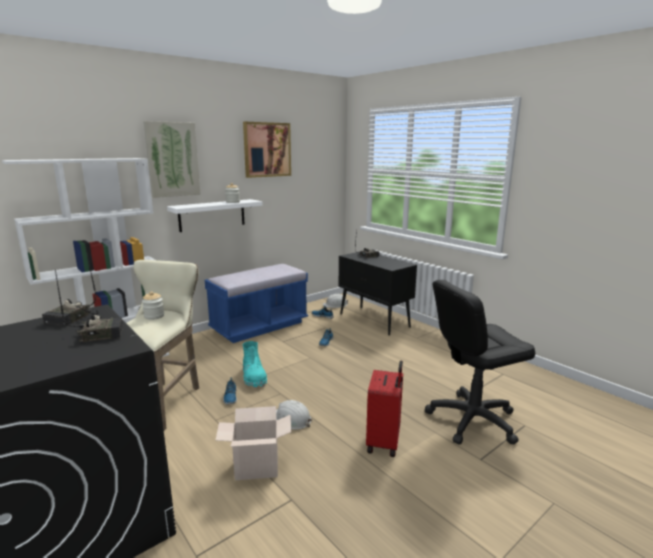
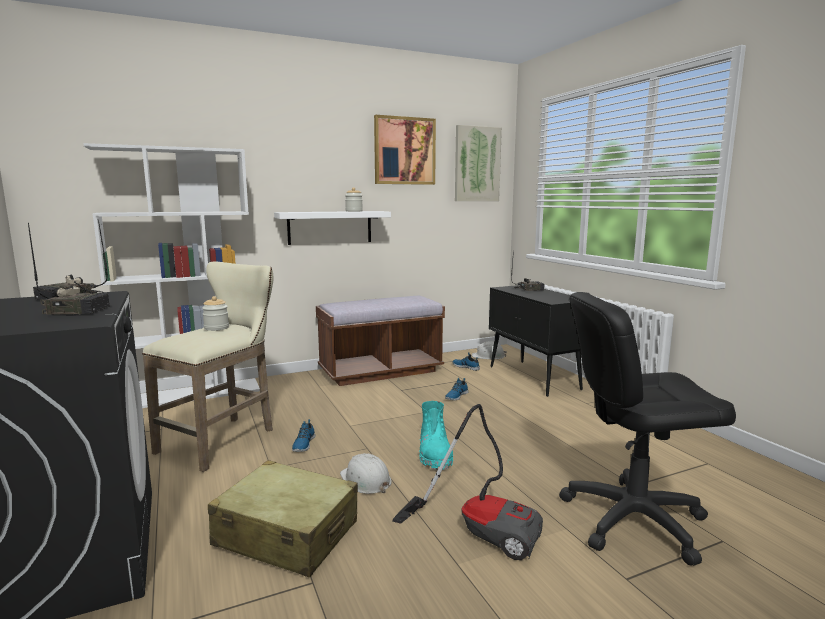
camera: 15 degrees right, 5 degrees down
(172, 159) = (283, 157): picture -> picture (477, 164)
(254, 377) = (344, 426): turquoise boot -> turquoise boot (434, 454)
(255, 469) = (287, 534): cardboard box -> beige suitcase
(259, 326) = (380, 371): blue bench -> brown bench
(384, 442) = (481, 529): red suitcase -> vacuum cleaner

